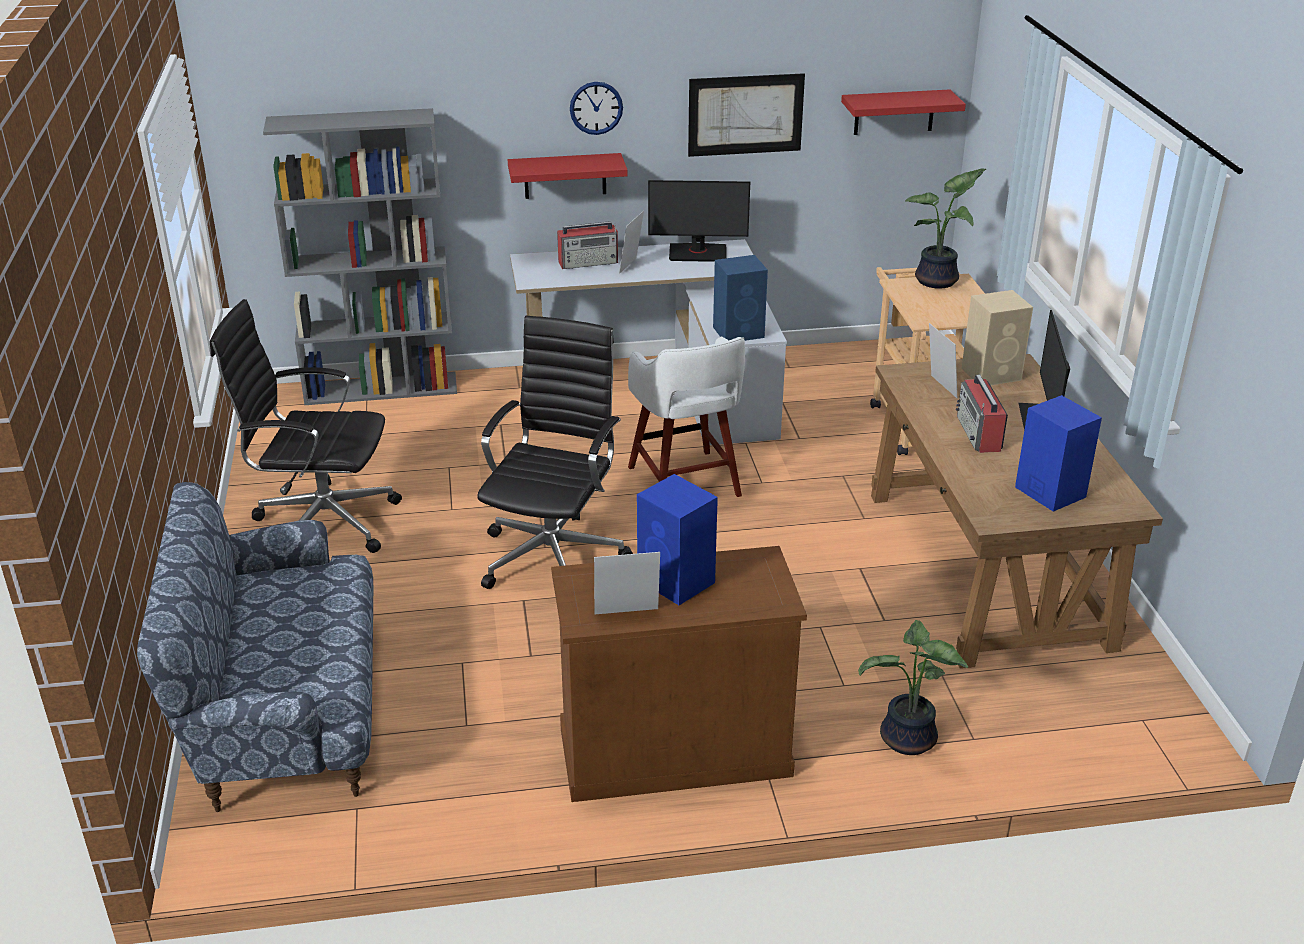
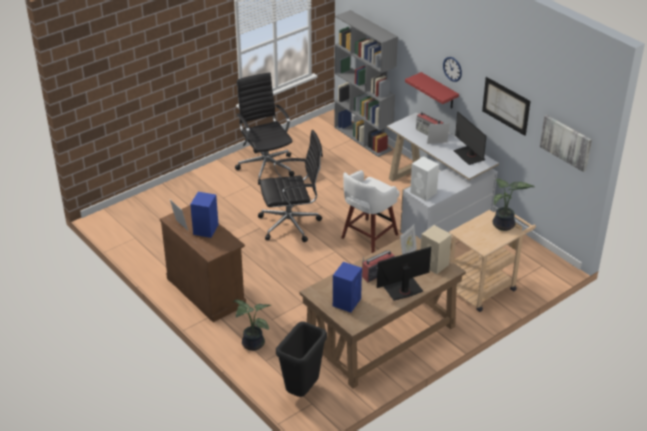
camera: 60 degrees right, 5 degrees up
(287, 712) = (165, 205): sofa -> none
(739, 332) = (424, 193): blue speaker -> white speaker
(894, 112) = (566, 142): red shelf -> picture
(1100, 720) = (302, 391): none -> black trash can

